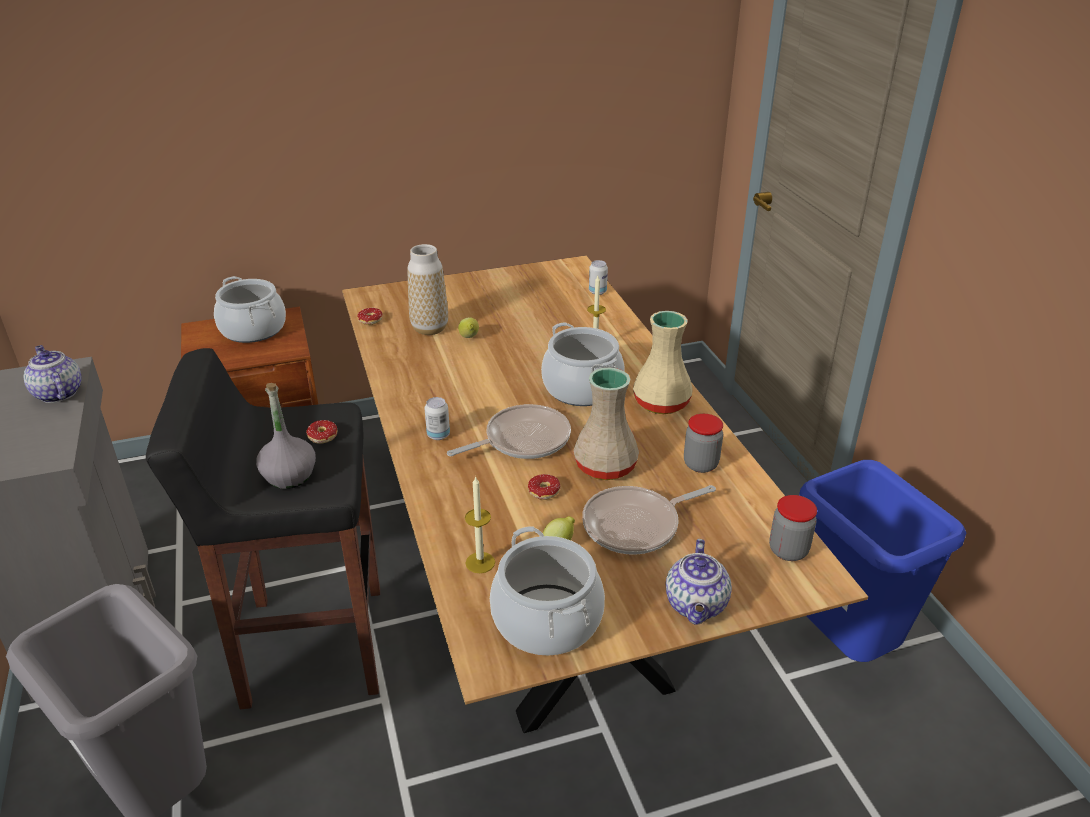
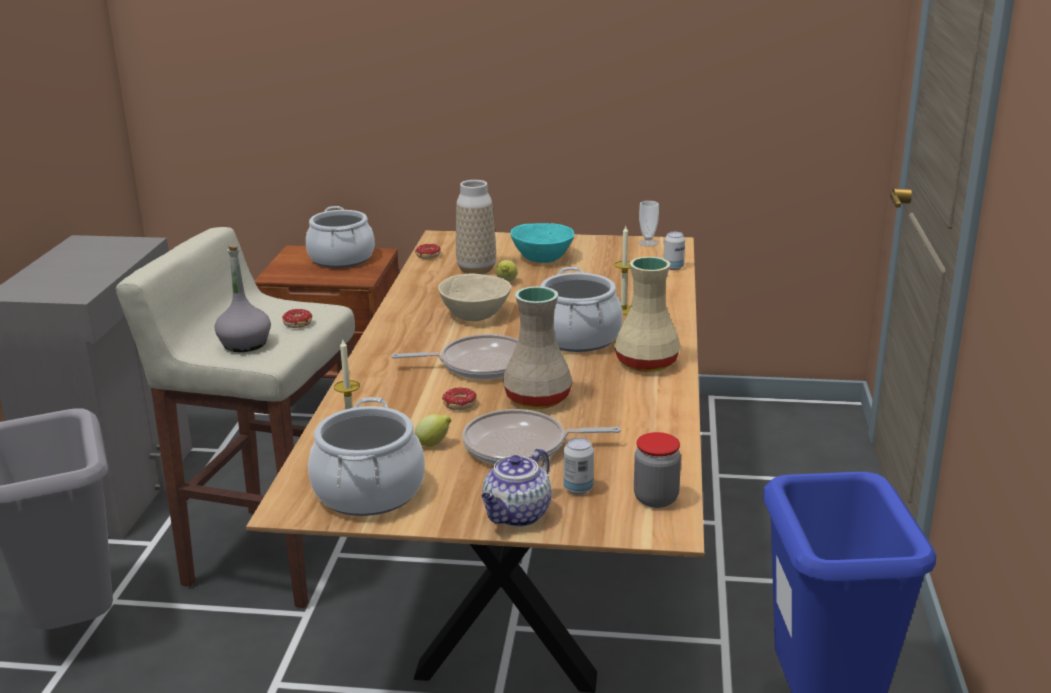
camera: 25 degrees right, 10 degrees down
(57, 393) = (119, 256): teapot -> none
(311, 646) = (274, 555): black stool -> beige stool
(438, 435) = (405, 346): can -> can (578, 488)
(472, 382) = (475, 315): none -> beige bowl
(479, 303) = (543, 258): none -> turquoise bowl
(555, 268) = (648, 243): none -> cup
(700, 464) = (636, 416): jar -> none

